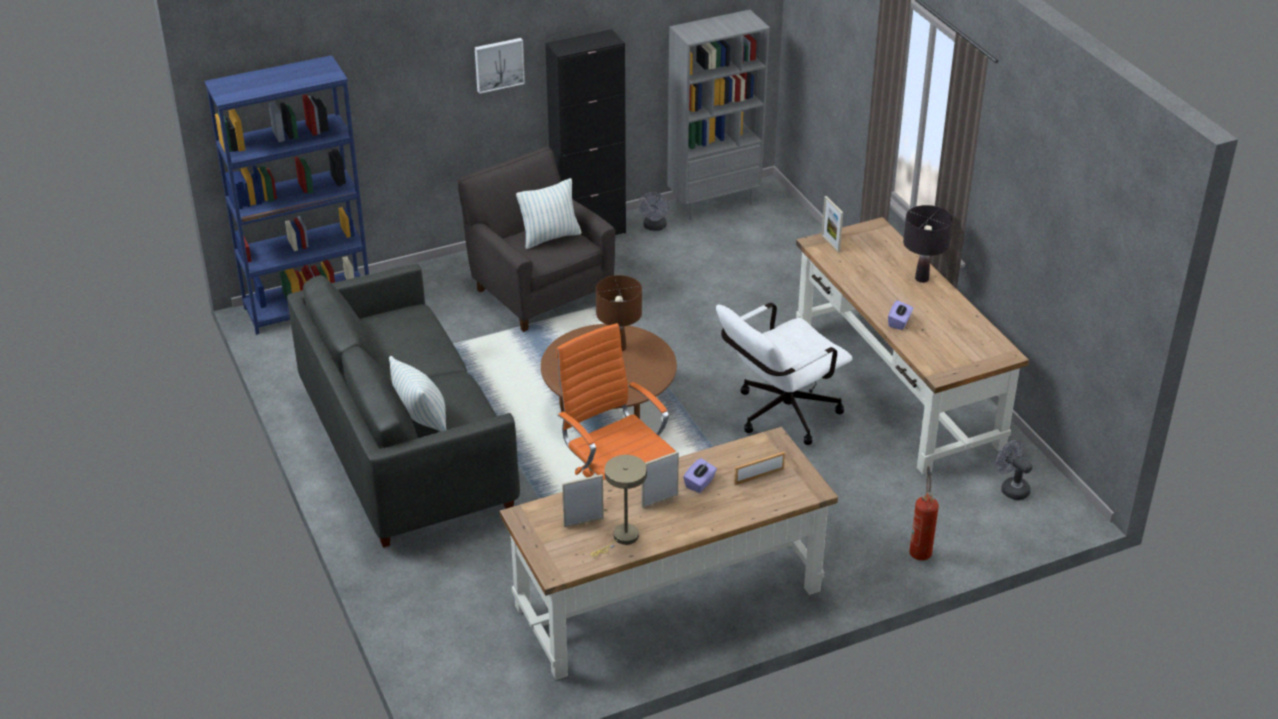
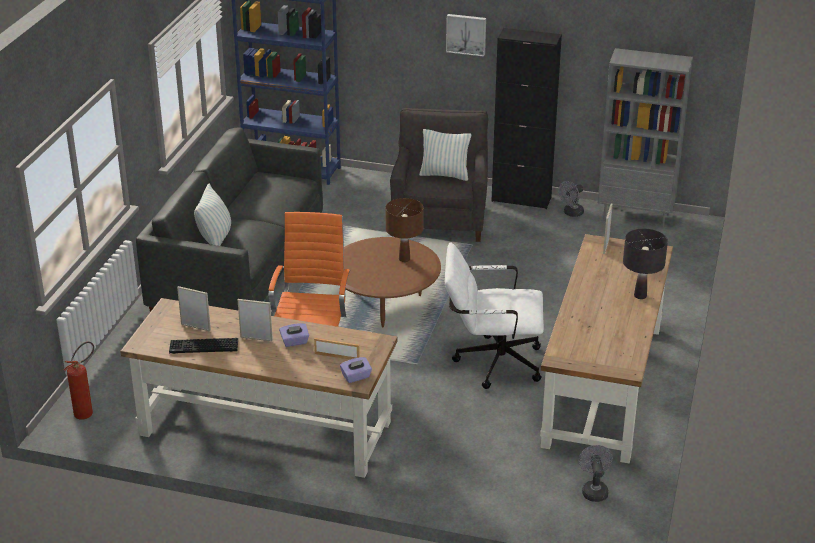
camera: 40 degrees right, 5 degrees down
(622, 538) = (203, 347): beige table lamp -> keyboard
(899, 322) = (579, 314): purple tissue box -> purple tissue box (356, 377)
(920, 549) = (469, 491): fire extinguisher -> fire extinguisher (87, 412)

